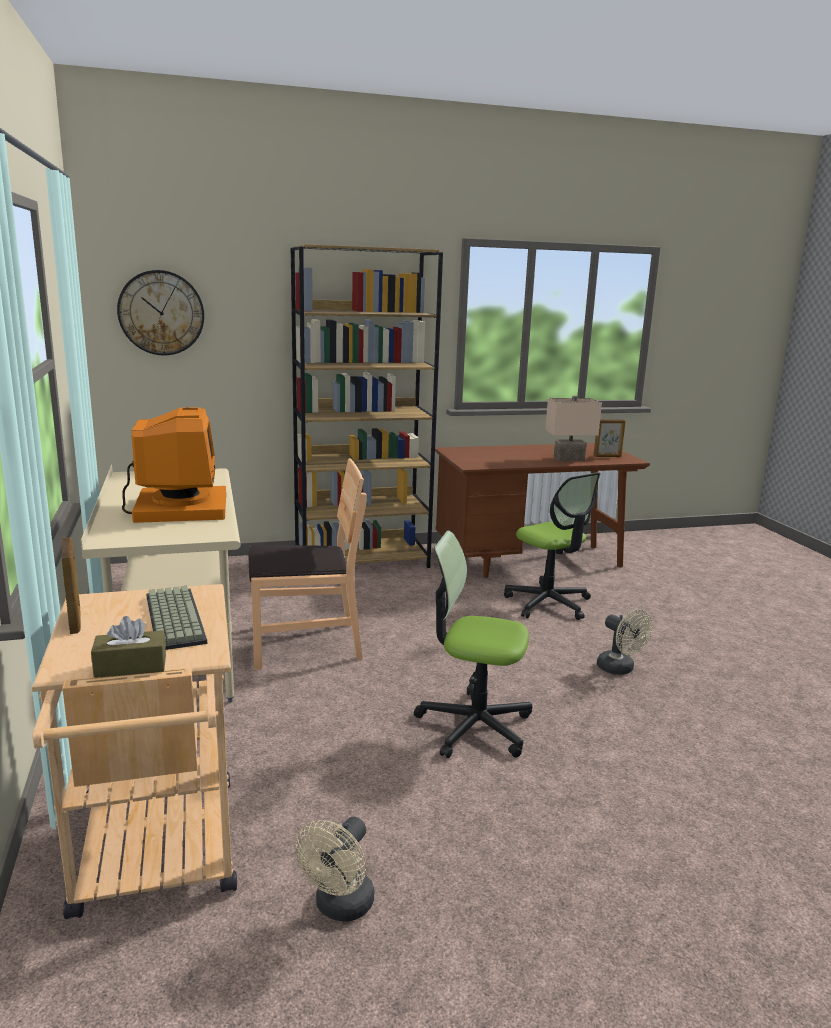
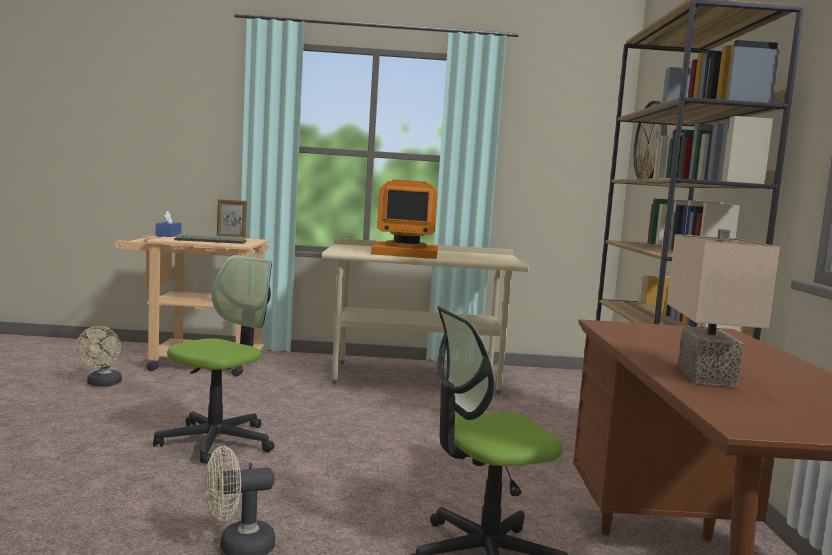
camera: 105 degrees right, 10 degrees down
(130, 666) = (168, 235): brown tissue box -> blue tissue box
(305, 644) = (414, 410): brown chair -> none
(340, 907) = (102, 384): beige fan -> beige fan turned 135 degrees counterclockwise
(607, 456) = (772, 412): picture frame -> none

